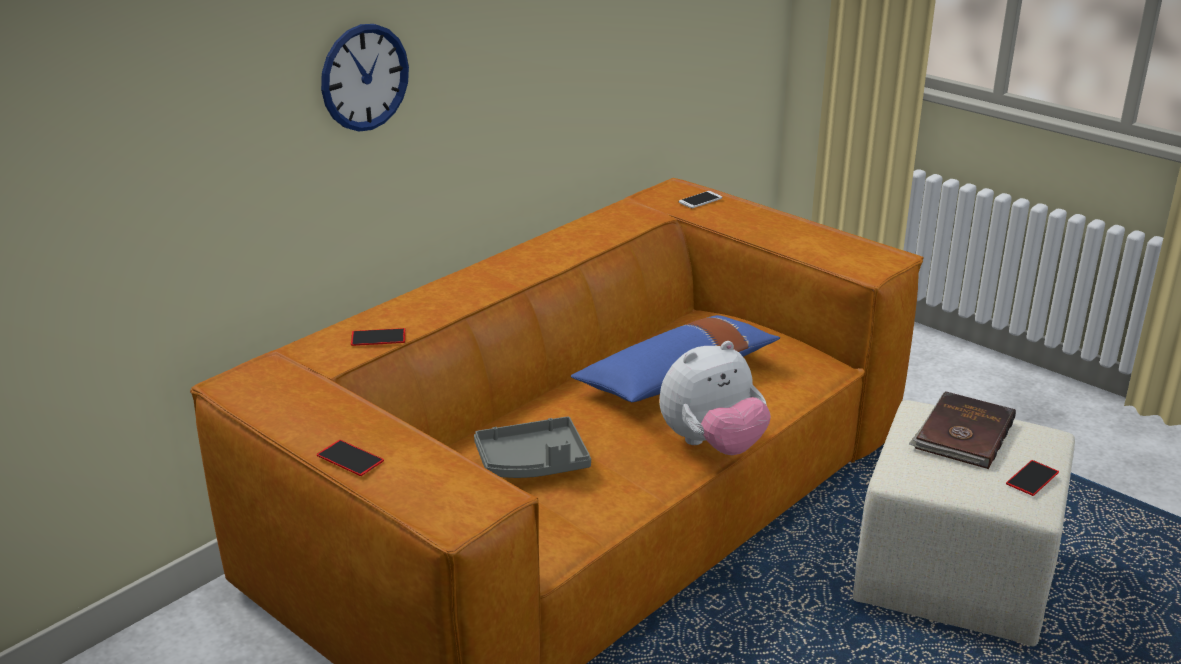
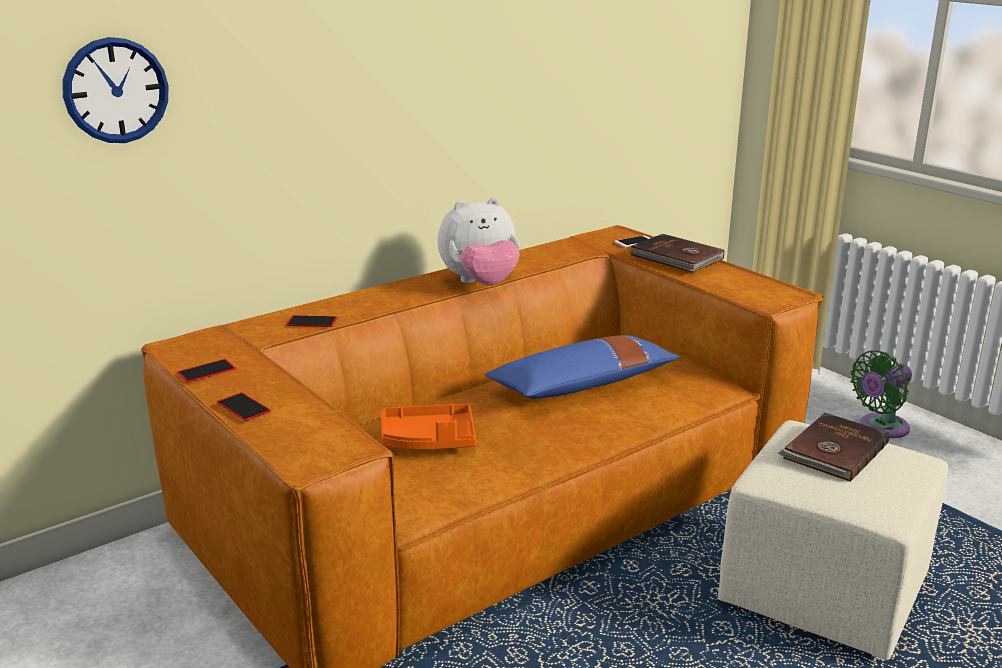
camera: 10 degrees right, 5 degrees down
(364, 77) = (320, 99): wall clock -> wall clock (116, 90)
(533, 463) = (429, 440): grey tray -> orange tray
(712, 445) = (596, 441): plush toy -> plush toy (480, 284)
(754, 219) = (676, 257): none -> brown book
(969, 382) = (880, 428): none -> green fan
(1032, 478) = (892, 493): phone -> phone (206, 371)

